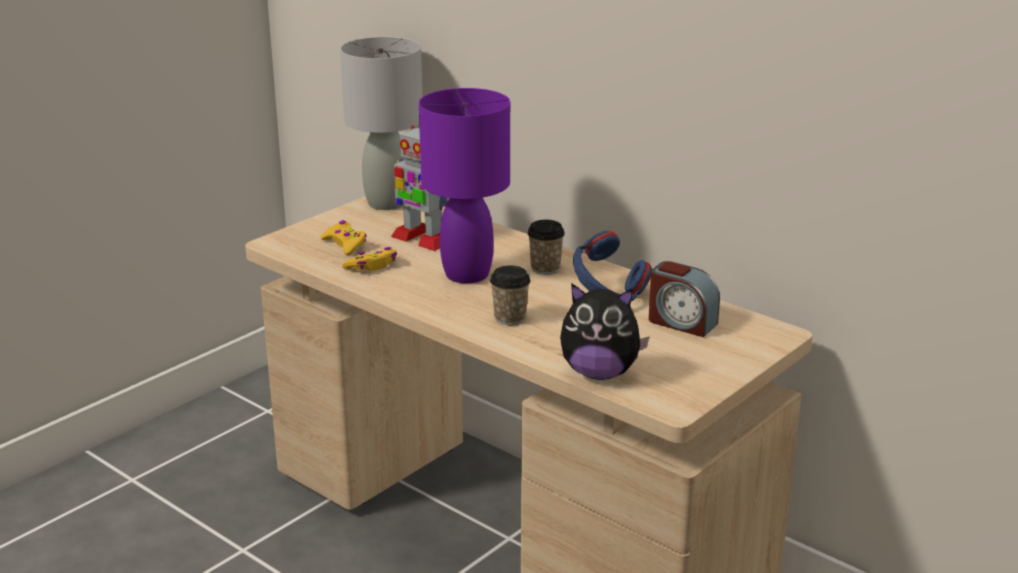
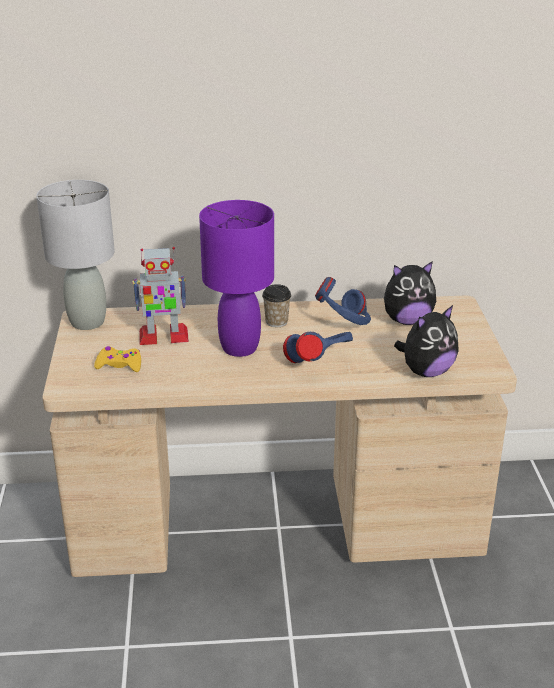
camera: 45 degrees left, 5 degrees up
(372, 266) = (170, 371): yellow game controller -> none
(510, 318) = (319, 364): cup -> blue headphones
(681, 322) = (407, 320): alarm clock -> plush toy

